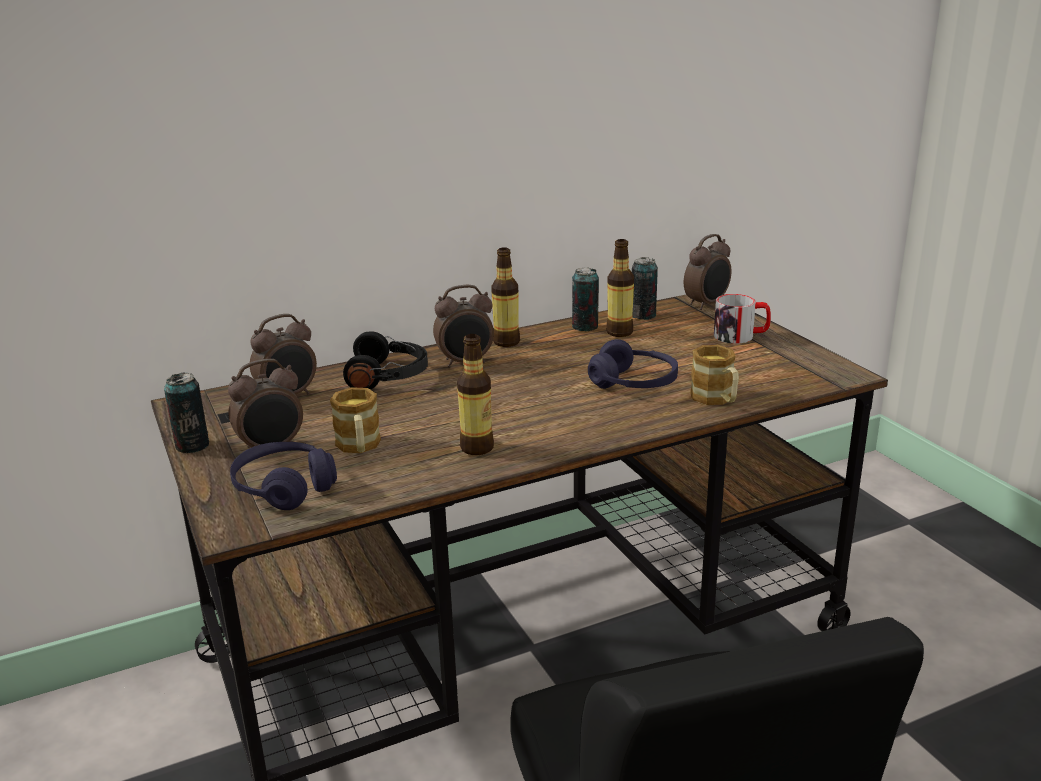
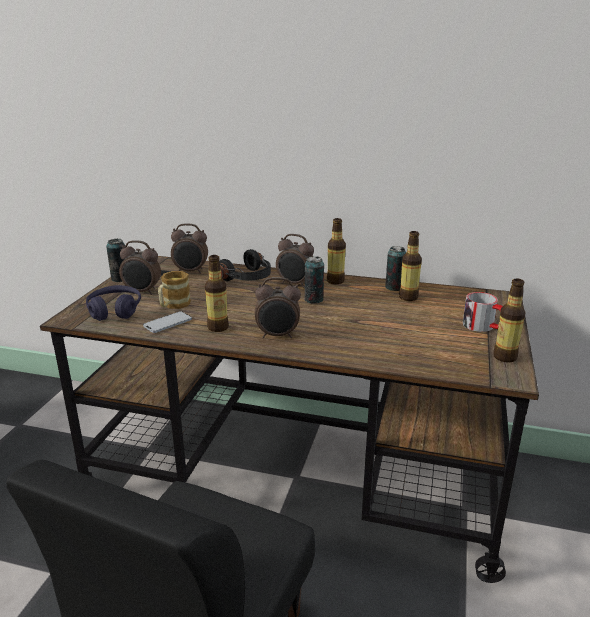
camera: 40 degrees right, 0 degrees up
(399, 470) = (167, 323): none -> phone
(634, 383) = (359, 328): purple headphones -> none
(643, 315) = (442, 293): can -> can (313, 300)
(707, 304) = (499, 300): alarm clock -> alarm clock (278, 335)
(716, 399) = (389, 356): mug -> none
(808, 357) = (505, 357): none -> bottle

